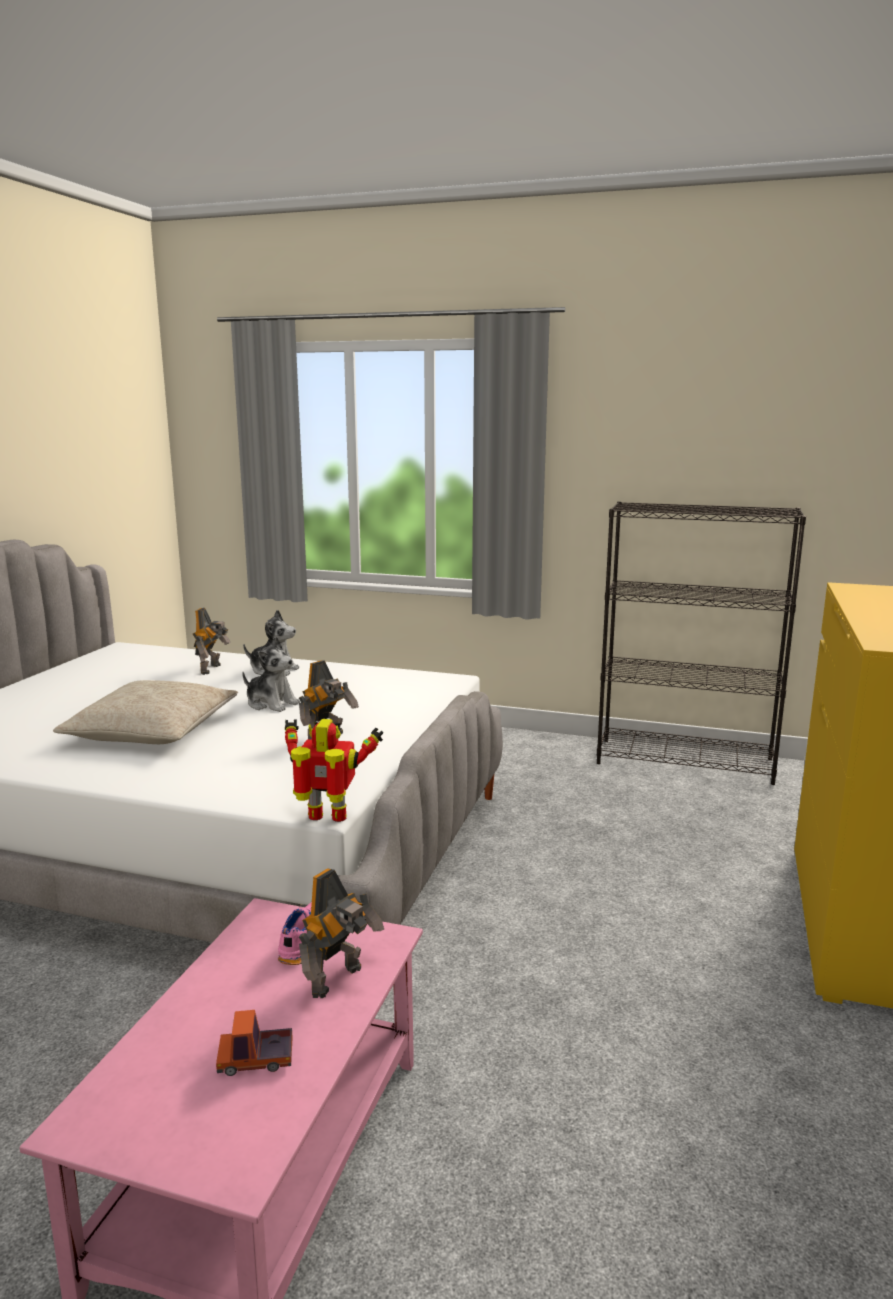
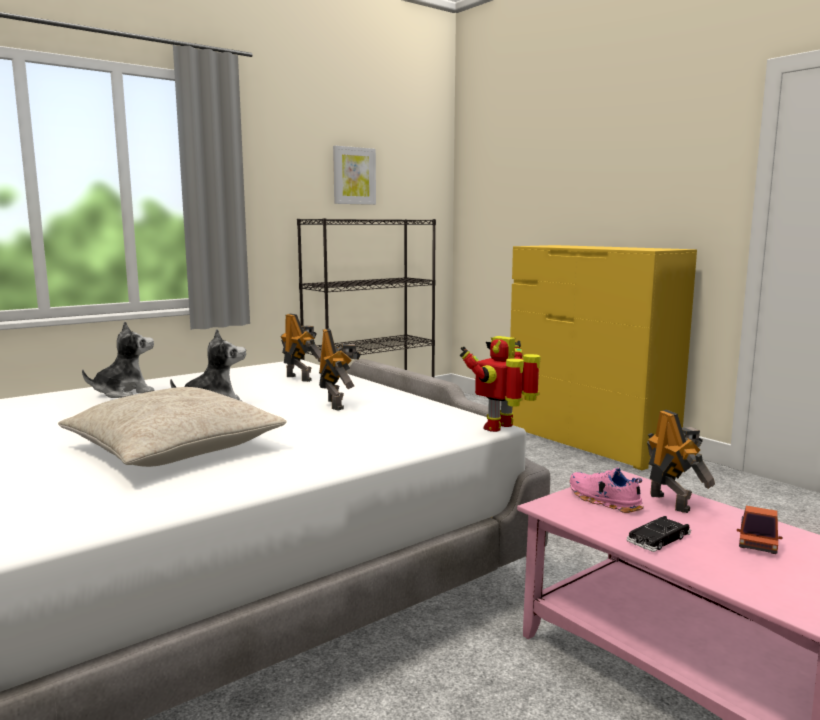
camera: 55 degrees left, 5 degrees down
(212, 669) = (51, 407): toy robot -> toy robot (300, 378)
(220, 992) = (658, 539): none -> black toy car
(716, 445) = (354, 176): none -> picture

